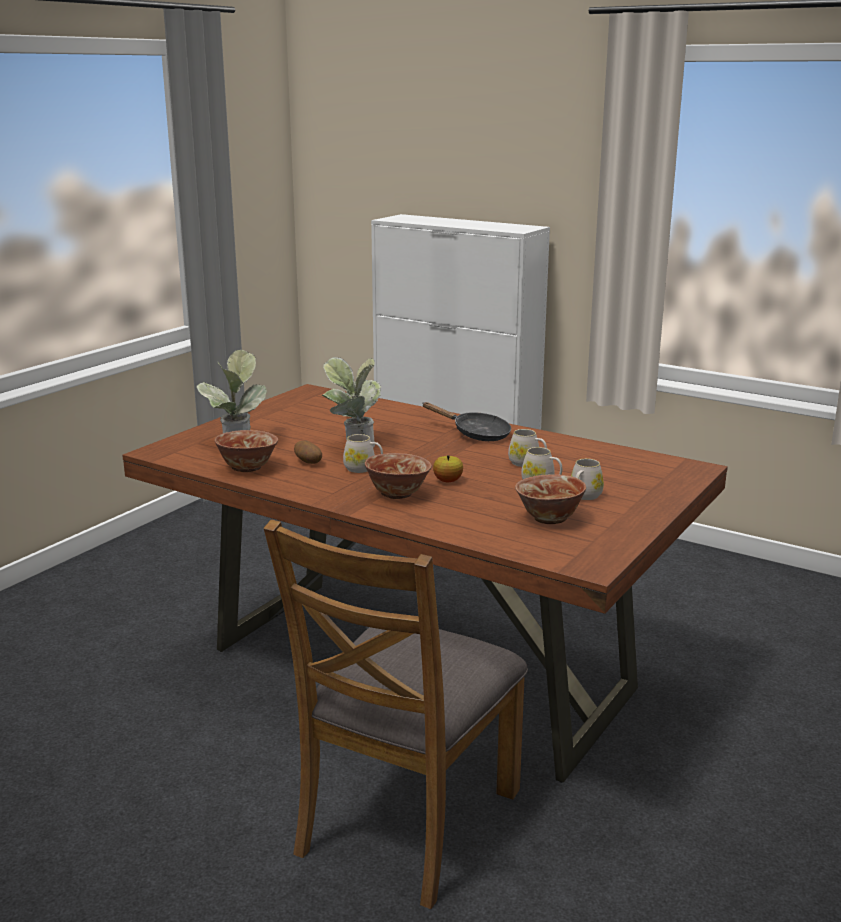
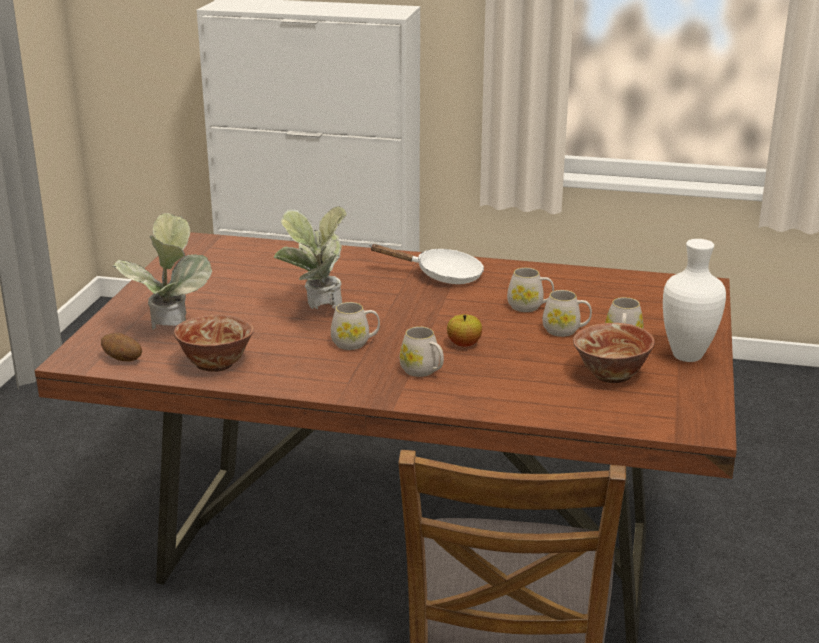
camera: 20 degrees left, 5 degrees up
(308, 462) = (283, 345): potato -> potato (122, 360)
(397, 494) = (423, 371): bowl -> white mug
(476, 434) = (441, 275): black frying pan -> white frying pan
(631, 516) = (689, 357): none -> white vase

